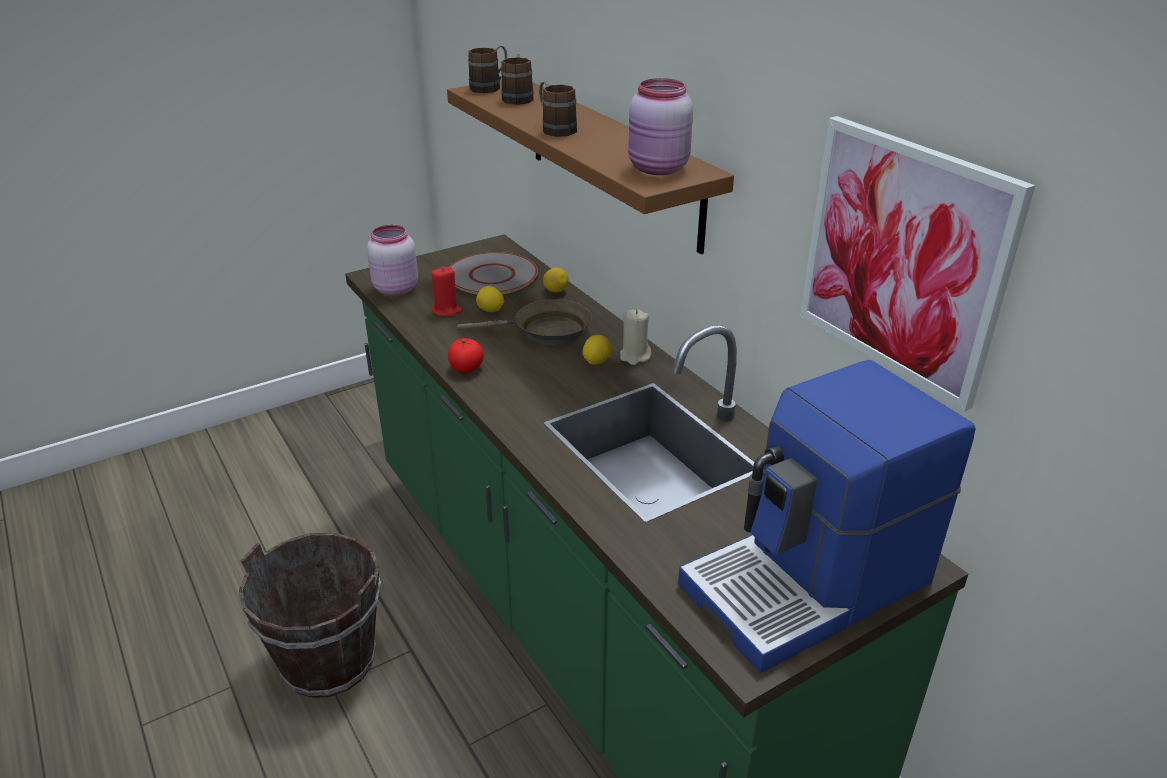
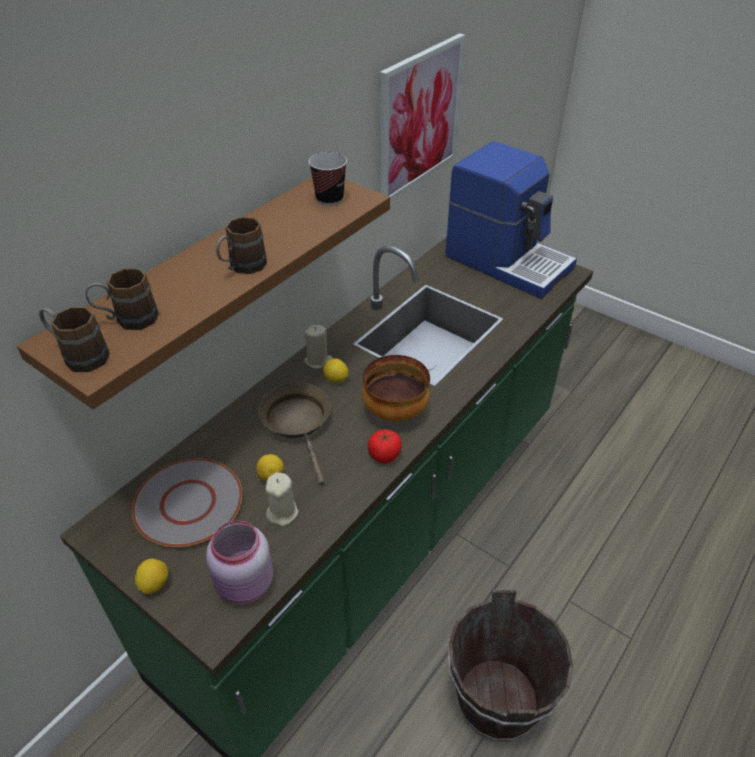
camera: 110 degrees left, 10 degrees up
(447, 310) = (282, 512): red candle -> beige candle
(520, 388) = (396, 411): none -> bowl
(555, 291) = (212, 440): lemon -> lemon (154, 584)
(657, 169) = (329, 199): pink jar -> cup

